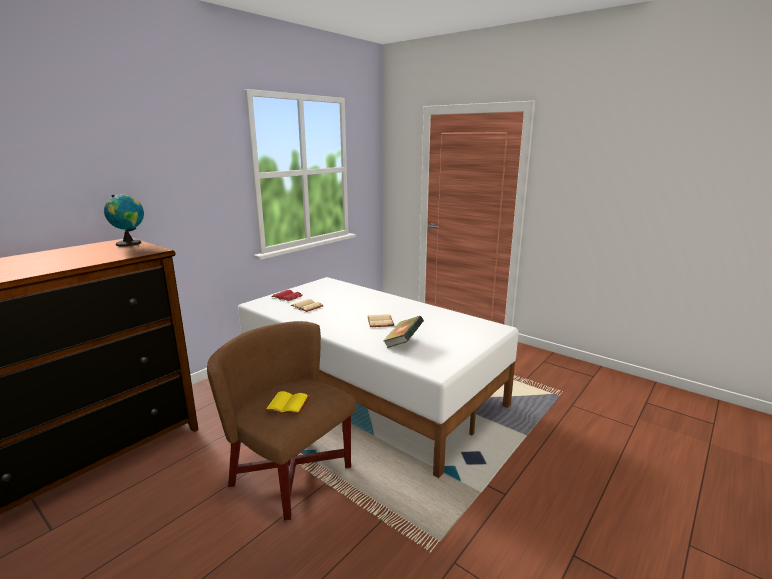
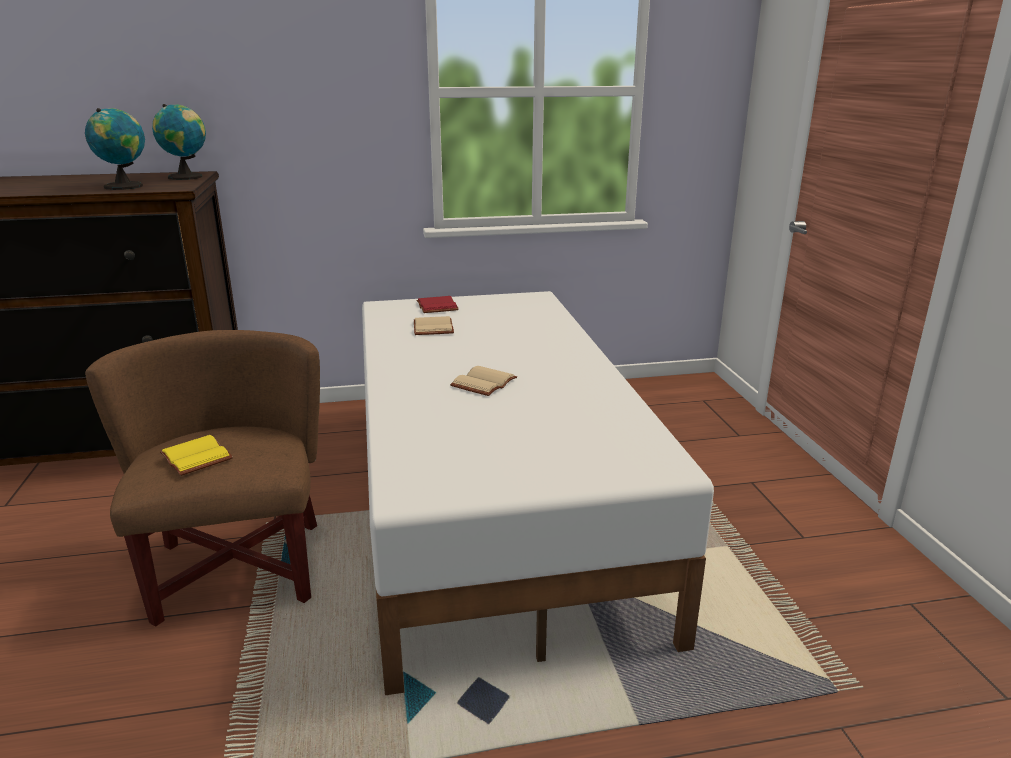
camera: 40 degrees right, 5 degrees up
(110, 255) = (126, 186): none -> globe
(403, 343) = (447, 429): book -> none

